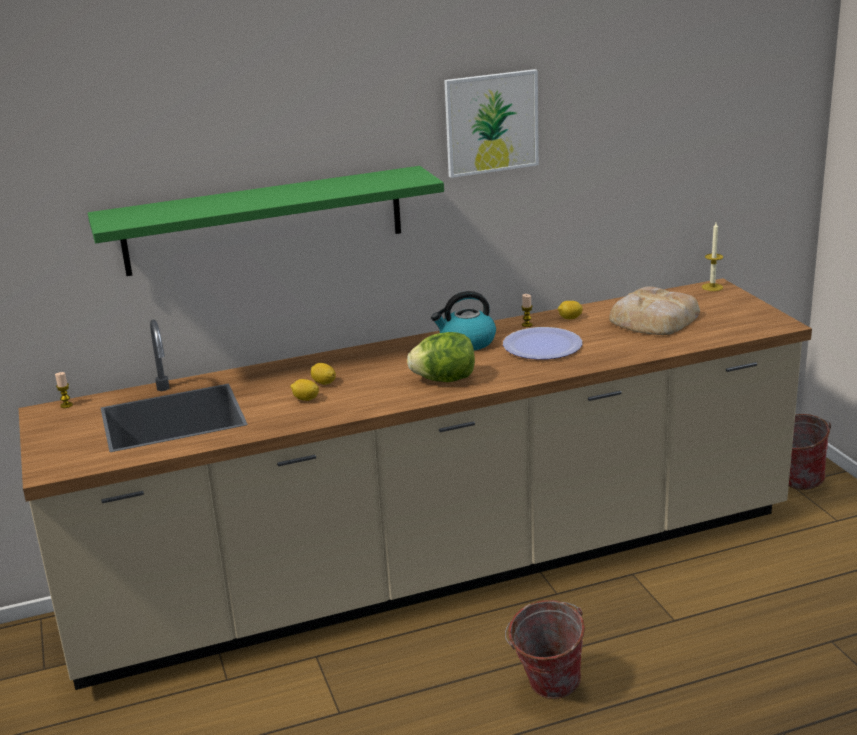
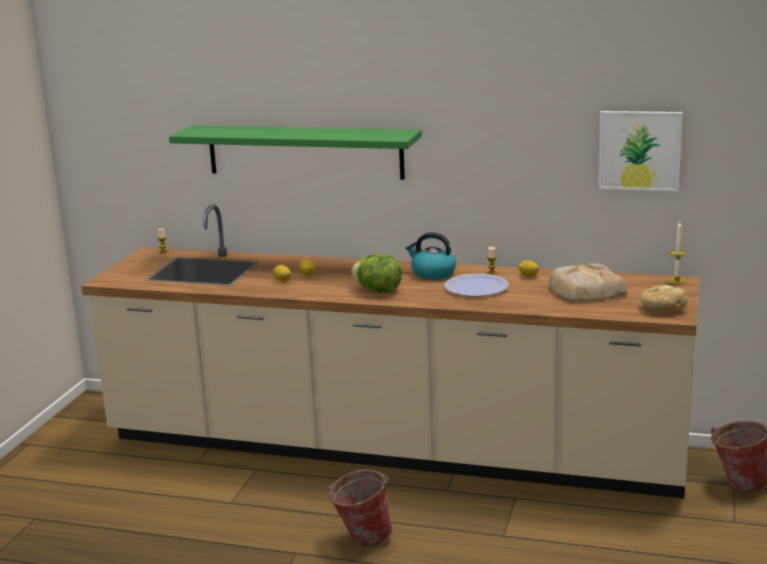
camera: 35 degrees right, 5 degrees down
(491, 123) = (481, 104): picture -> picture (639, 150)
(755, 320) = (662, 309): none -> bread

